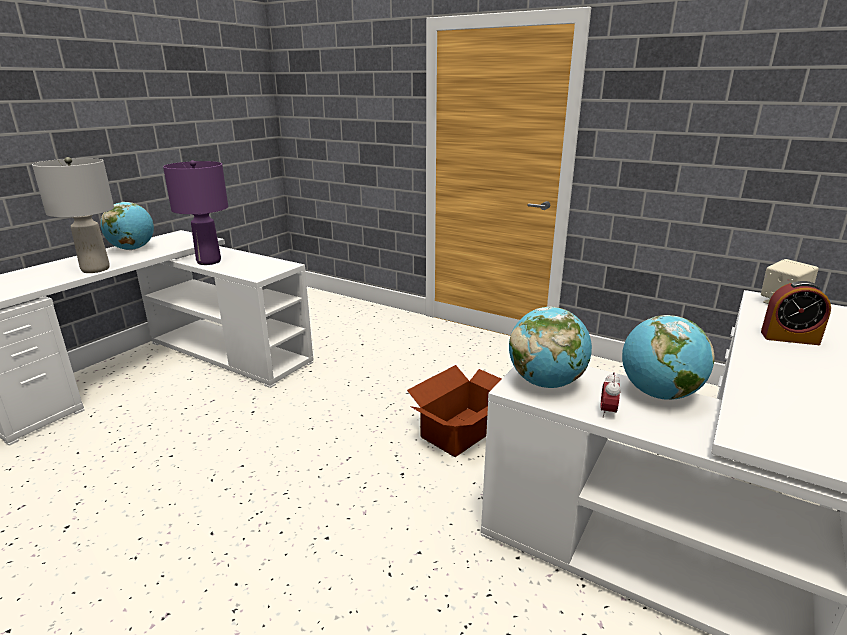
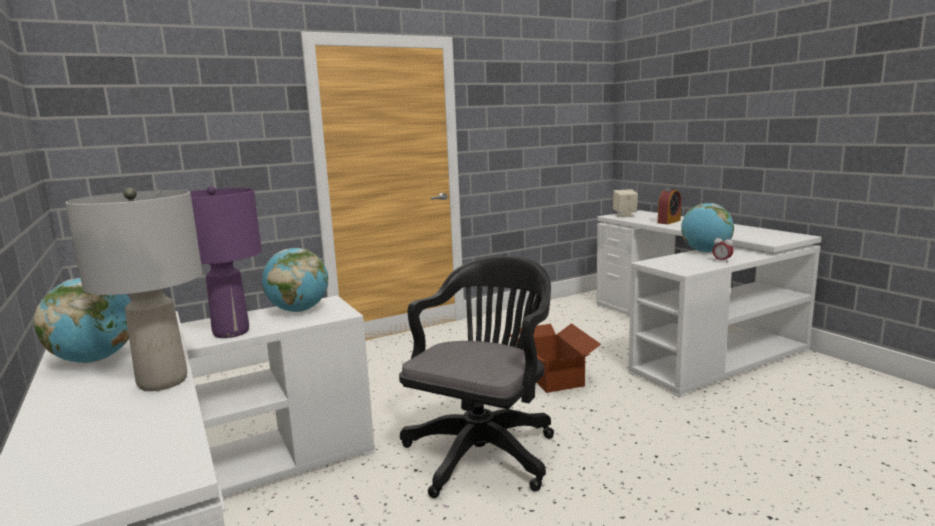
camera: 60 degrees left, 10 degrees down
(293, 433) = (484, 450): none -> black office chair
(546, 383) = (680, 265): globe -> globe (299, 310)

